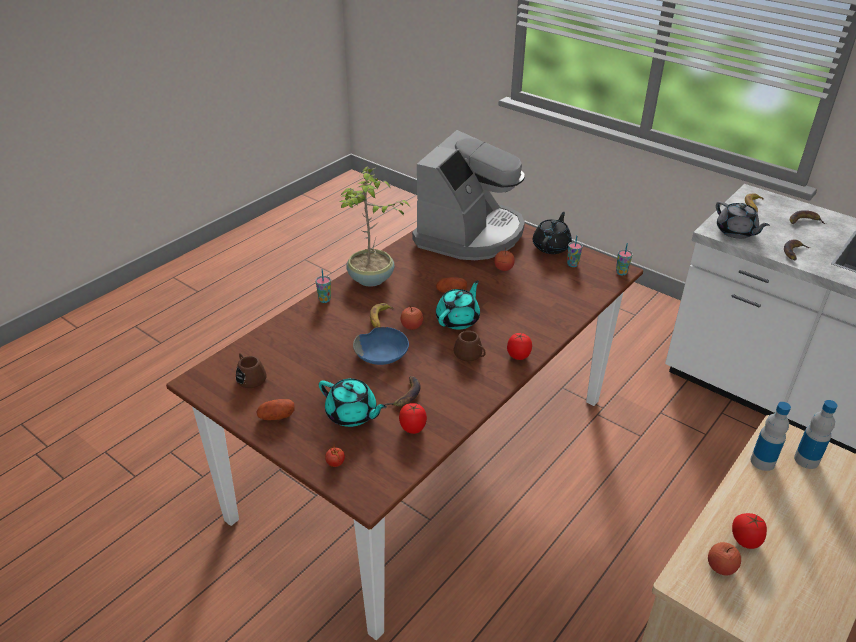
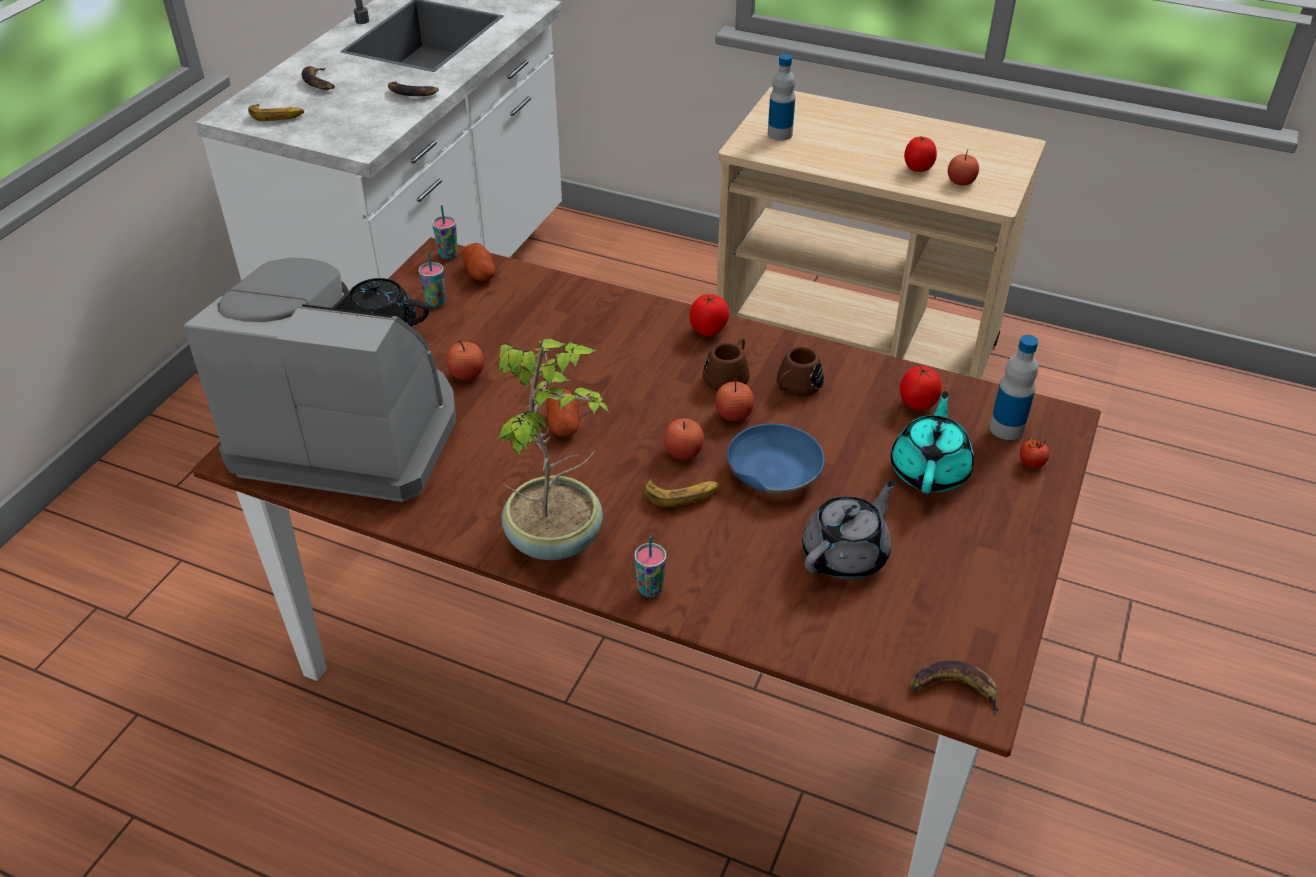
camera: 105 degrees left, 5 degrees up
(249, 377) = (922, 624): brown mug -> brown mug (795, 387)
(276, 416) = (989, 555): potato -> potato (480, 273)
(406, 394) = (854, 424): banana -> banana (953, 690)
(435, 350) = (734, 414): none -> apple
(458, 319) = (642, 403): turquoise teapot -> none
(736, 232) = (363, 130): grey teapot -> grey teapot (846, 555)
(762, 462) = (799, 157): bottle -> bottle (1006, 428)

